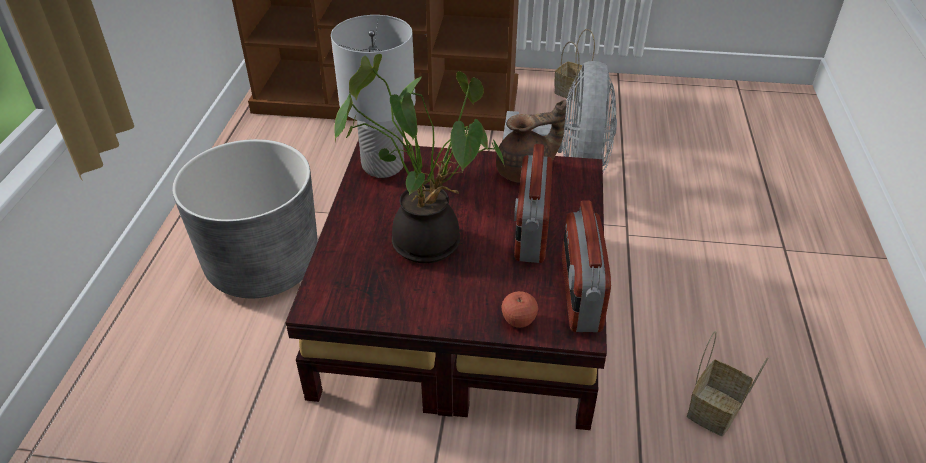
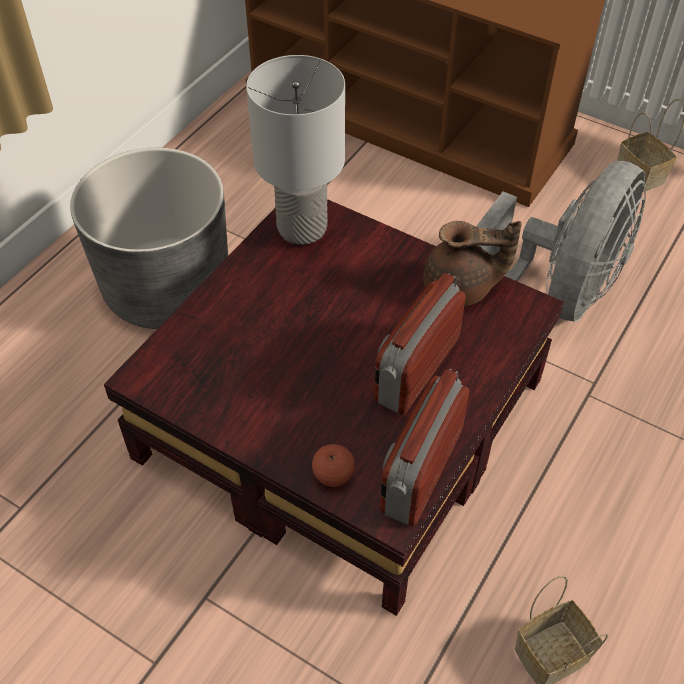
camera: 25 degrees right, 10 degrees up
(427, 239) = (298, 338): potted plant -> none

